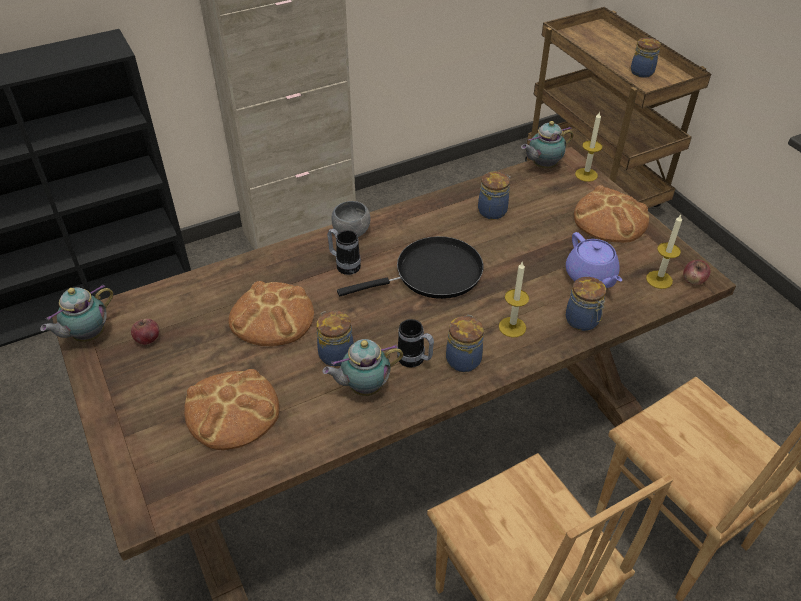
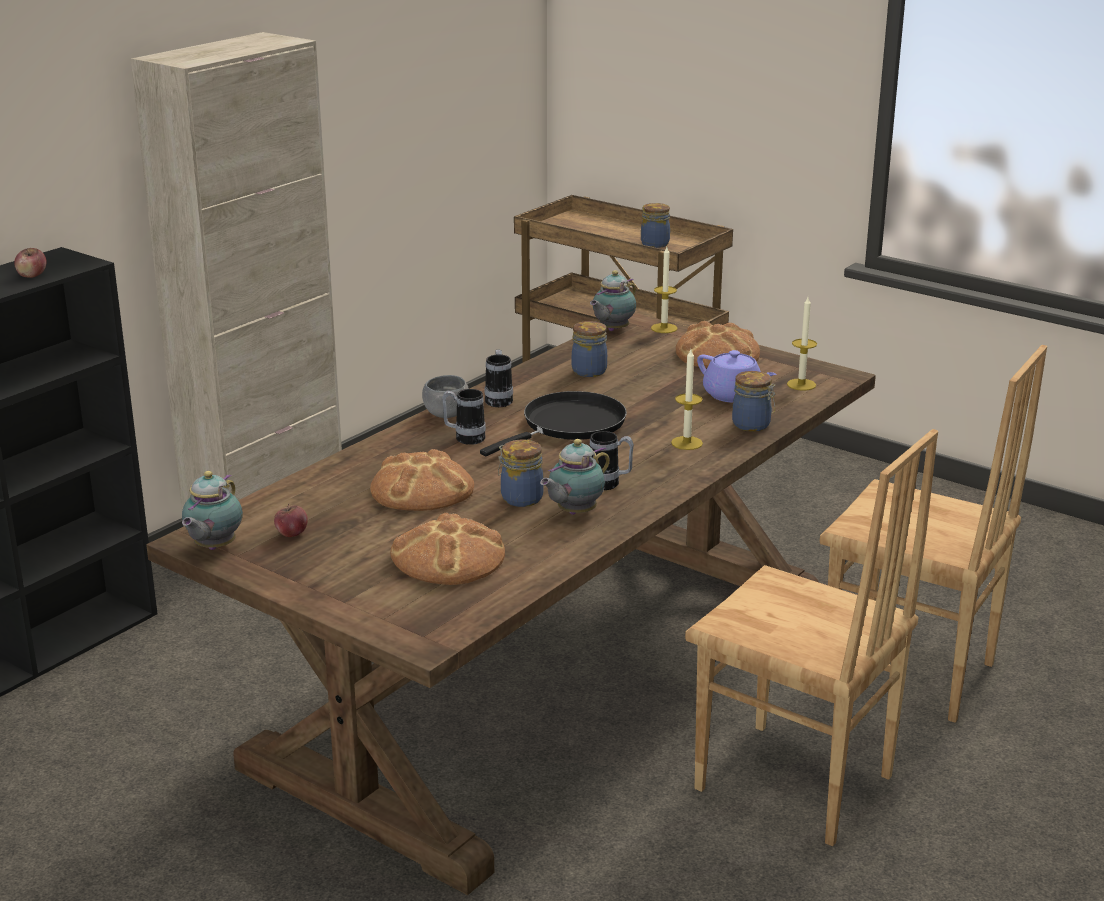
camera: 25 degrees left, 20 degrees down
(401, 226) = (499, 399): none -> mug
(463, 359) = (658, 473): jar -> none
(693, 280) = (834, 379): apple -> apple (32, 275)

